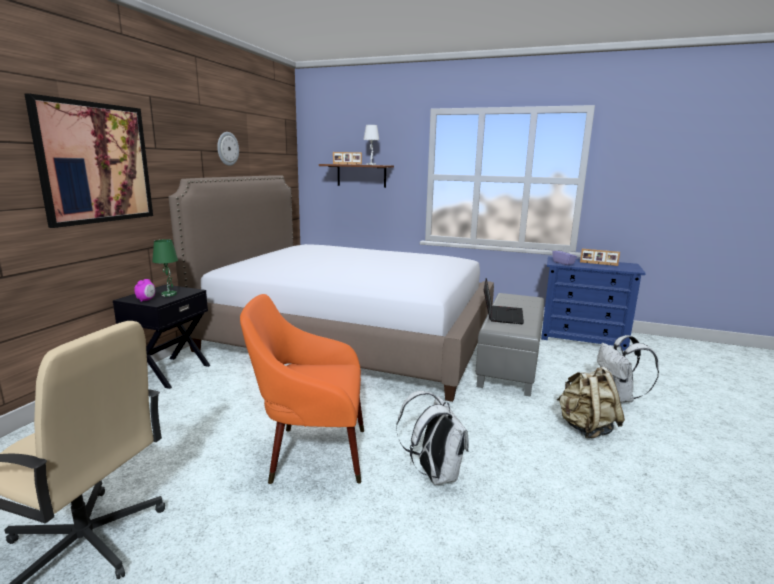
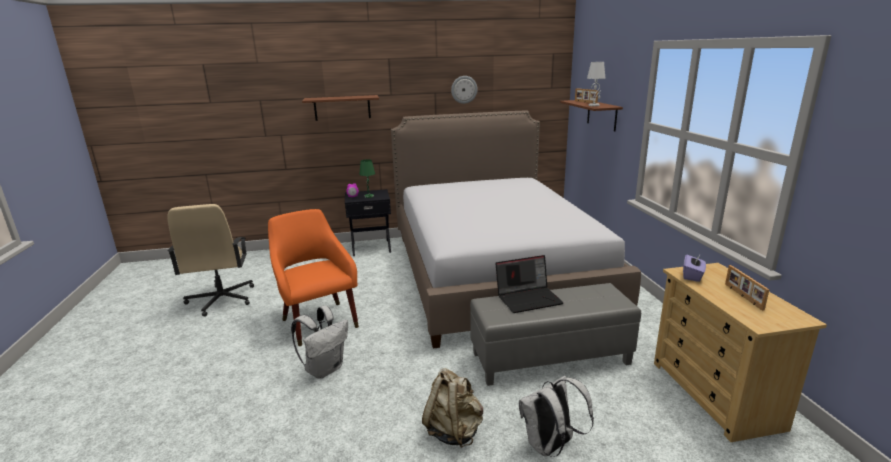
camera: 60 degrees right, 5 degrees up
(96, 163) = (342, 108): picture -> brown shelf
(583, 338) = (715, 394): blue dresser -> beige dresser

